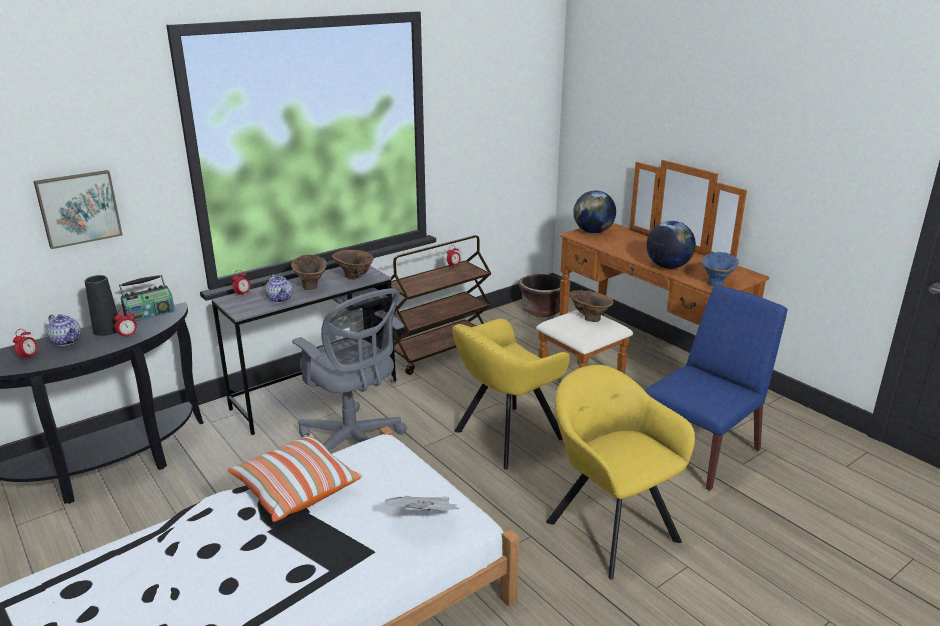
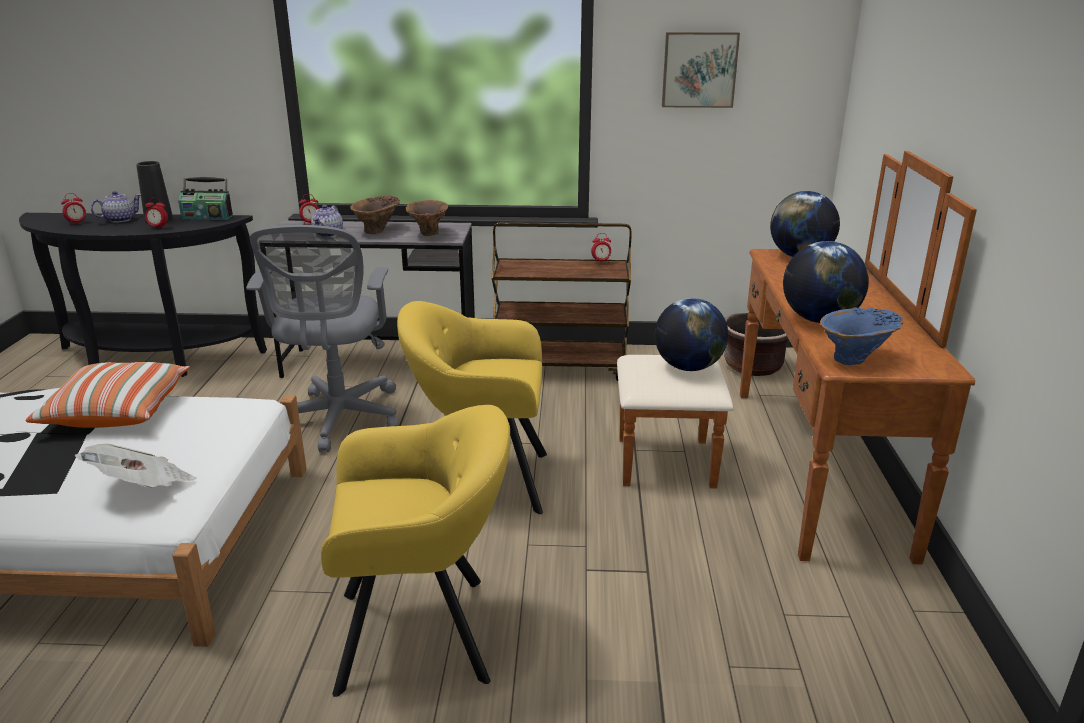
camera: 40 degrees right, 0 degrees up
(67, 341) = (120, 219): teapot -> teapot turned 120 degrees counterclockwise
(78, 208) = (170, 94): picture -> picture (699, 69)
(589, 317) = (688, 367): brown vase -> globe
(609, 526) = (423, 634): yellow armchair -> yellow armchair turned 75 degrees clockwise
(701, 452) = (691, 618): blue chair -> none

